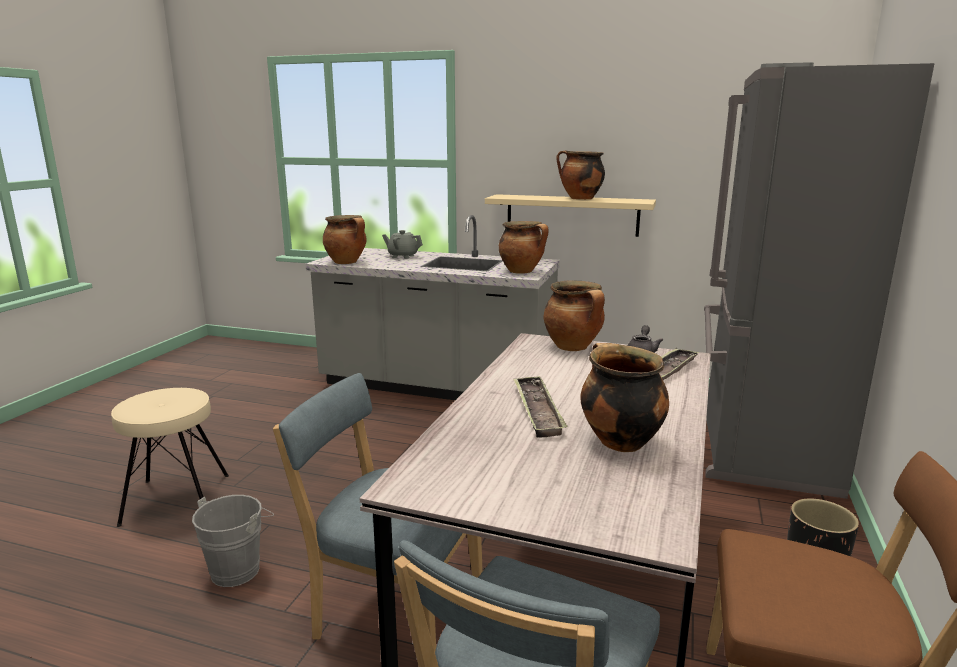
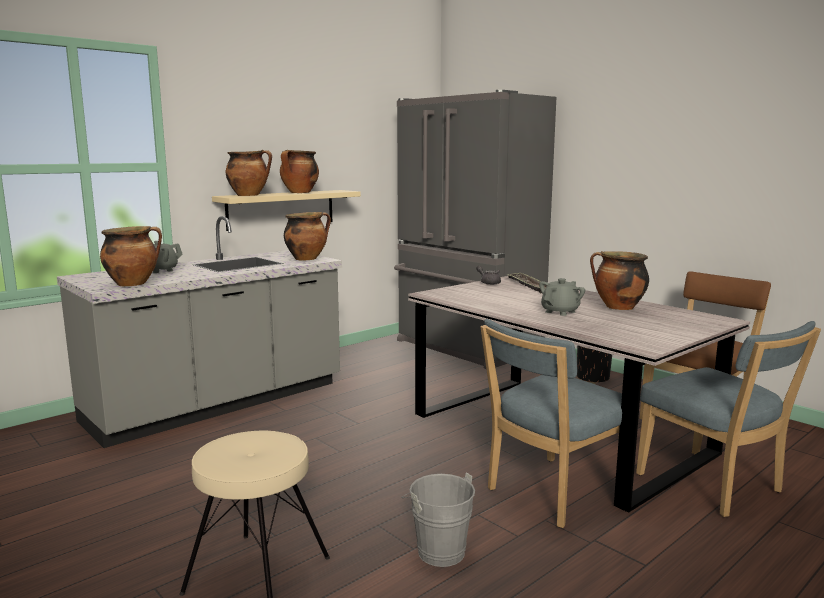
camera: 60 degrees left, 5 degrees down
(537, 410) = (560, 312): tray -> grey teapot
(574, 347) = (459, 290): cooking pot -> cooking pot (249, 195)

